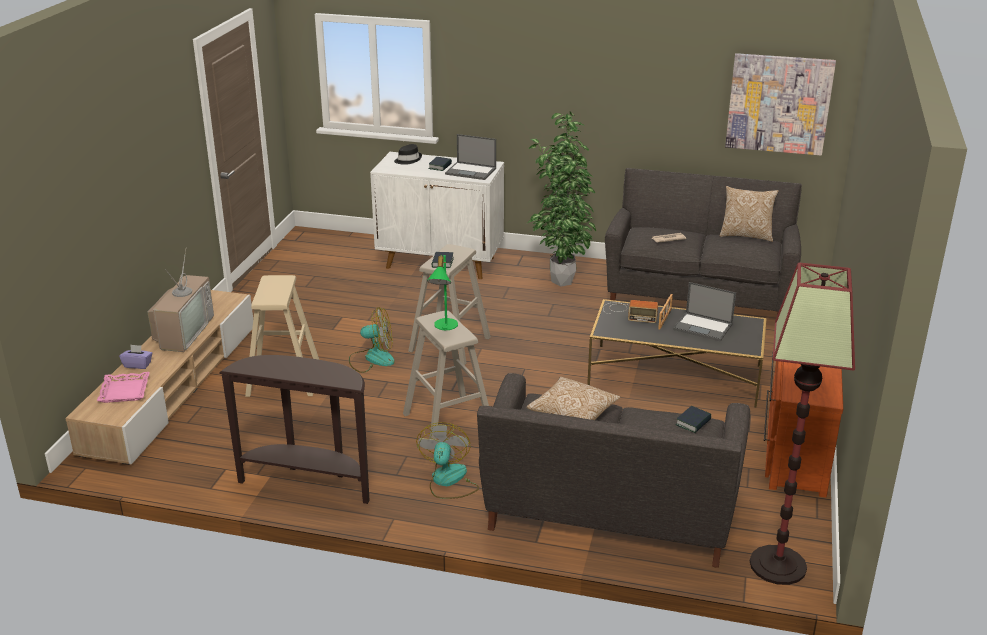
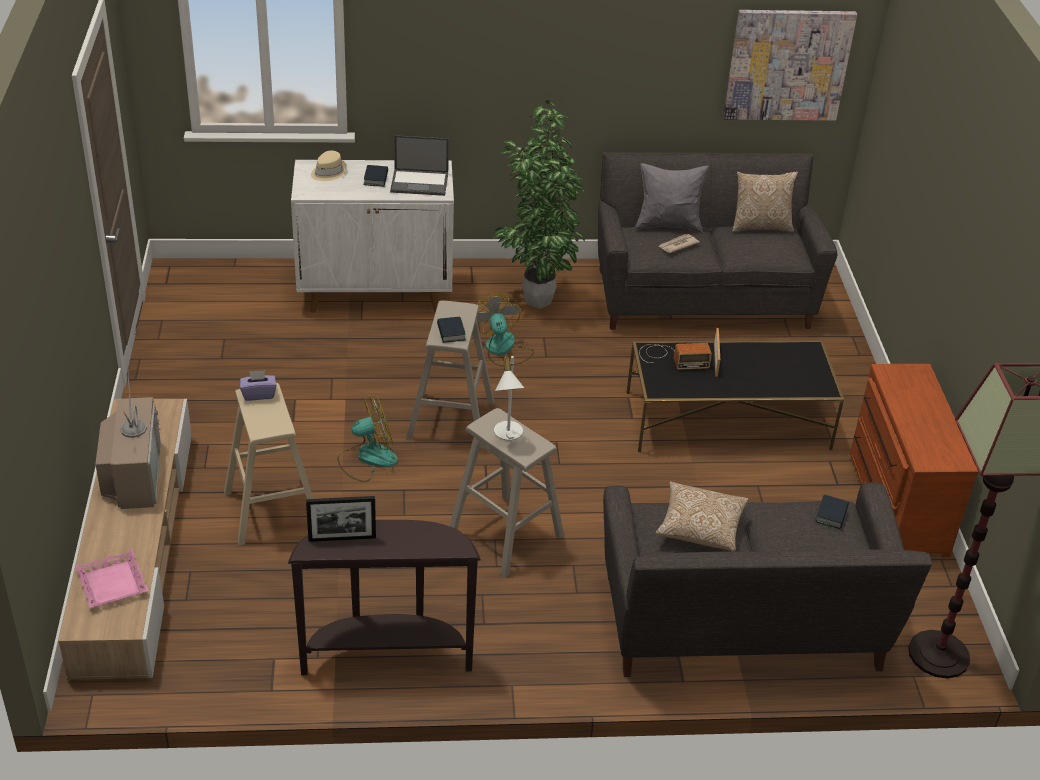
camera: 20 degrees left, 10 degrees up
(138, 365) = (104, 538): purple tissue box -> purple tissue box (259, 394)
(267, 364) = (342, 538): none -> picture frame
(408, 160) = (328, 172): black hat -> beige hat
(443, 326) = (507, 434): green table lamp -> white table lamp
(448, 481) = (548, 620): fan -> fan (502, 350)
(669, 227) = (668, 225): none -> grey pillow
(703, 327) = (762, 365): laptop -> none

